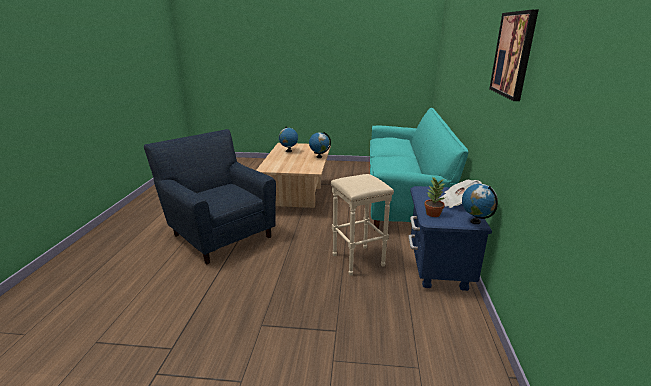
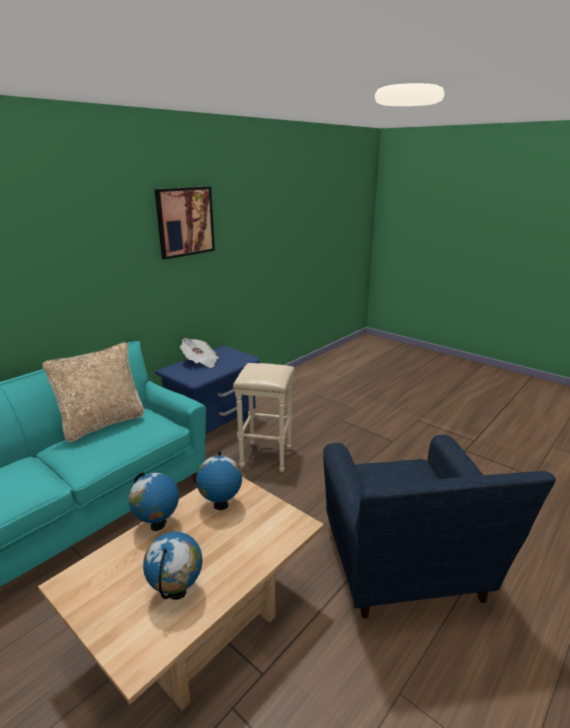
camera: 145 degrees left, 0 degrees up
(408, 162) = (104, 425): none -> beige pillow
(432, 214) = (236, 361): potted plant -> none
(475, 222) = (222, 349): globe -> globe (220, 505)

